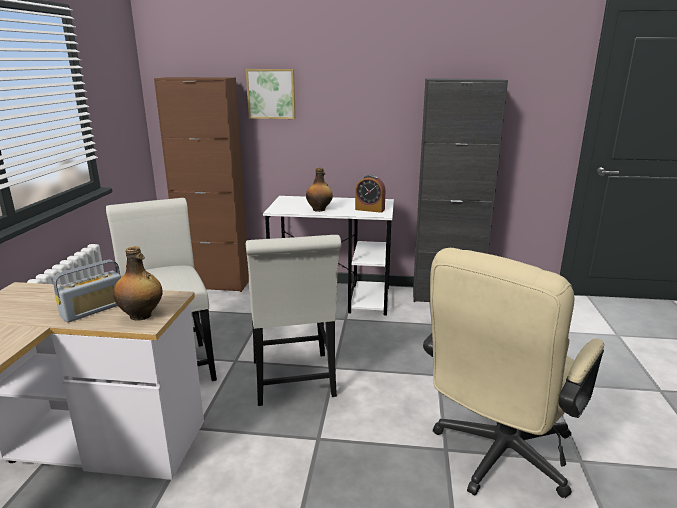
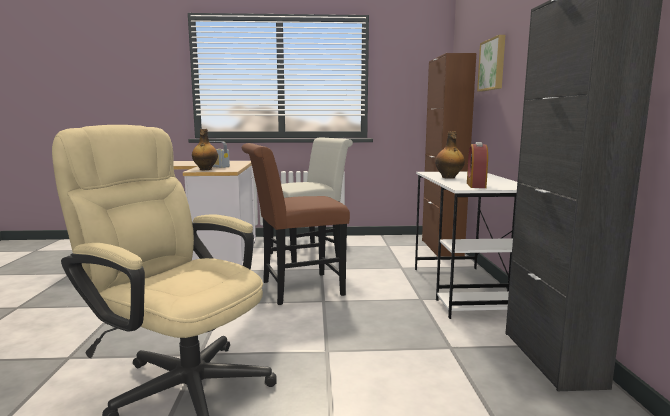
camera: 80 degrees right, 10 degrees down
(294, 382) = (295, 289): white chair -> brown chair

